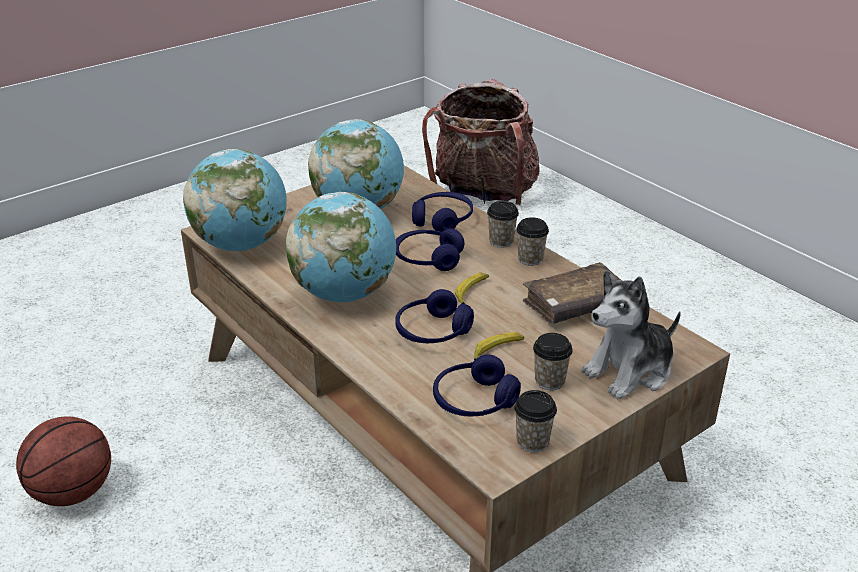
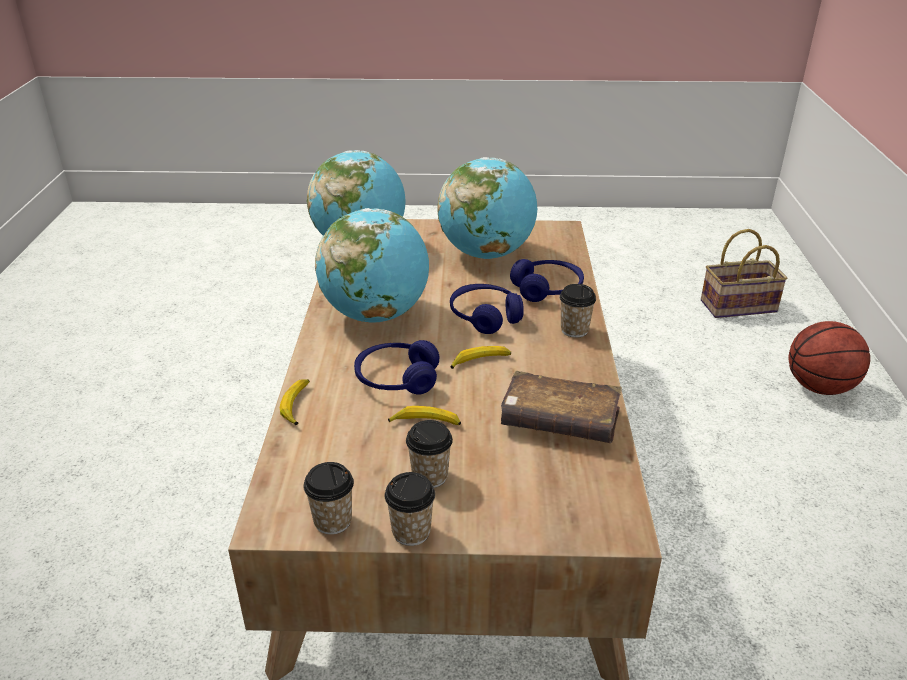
camera: 40 degrees right, 0 degrees up
(72, 492) = (157, 394): basketball -> basketball (819, 387)
(389, 386) = (297, 405): none -> banana
(474, 401) = (340, 456): blue headphones -> none
(483, 194) = (737, 307): backpack -> basket
(530, 259) = (579, 358): cup -> cup (411, 532)
(630, 371) = (520, 512): plush toy -> none

